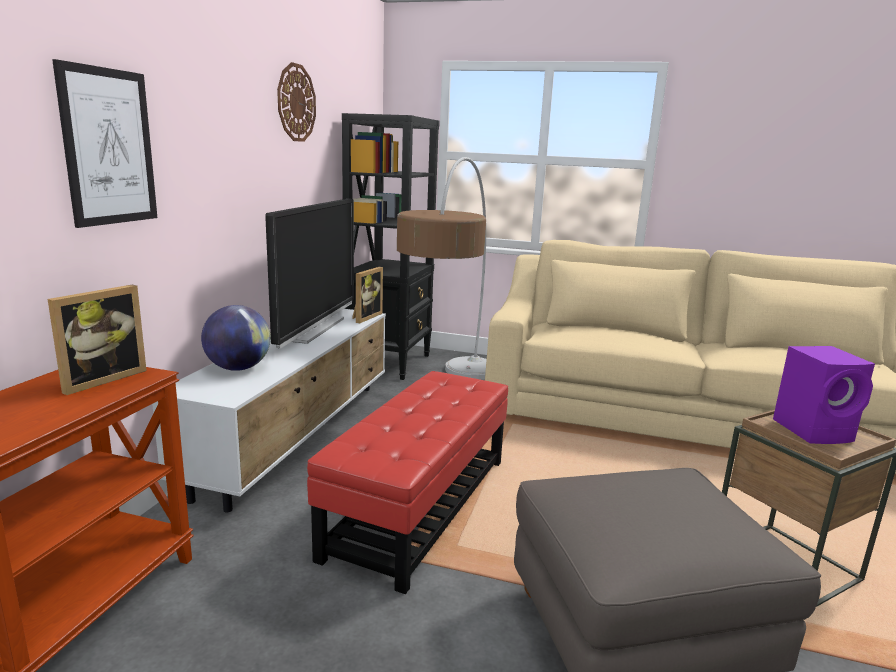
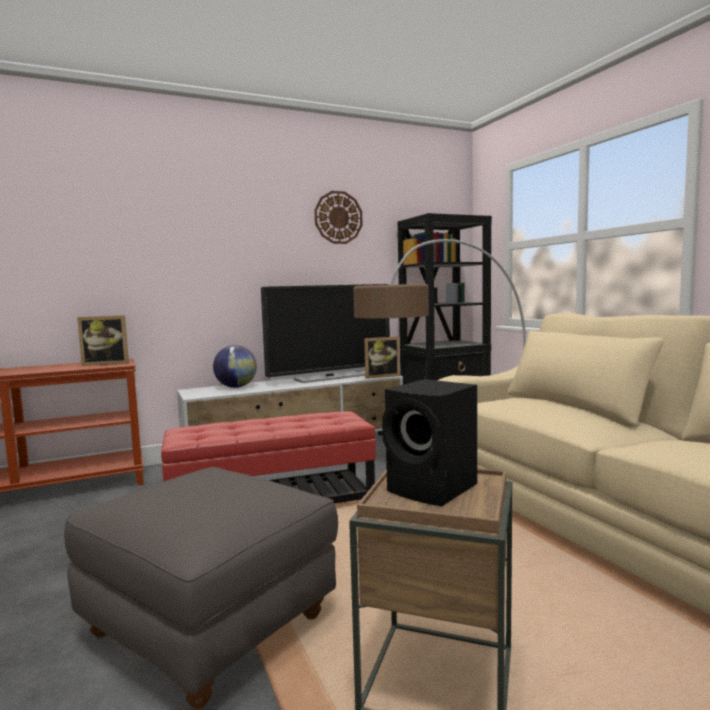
camera: 50 degrees right, 10 degrees down
(109, 147) = (158, 249): picture -> none
(815, 431) = (434, 489): purple speaker -> black speaker

